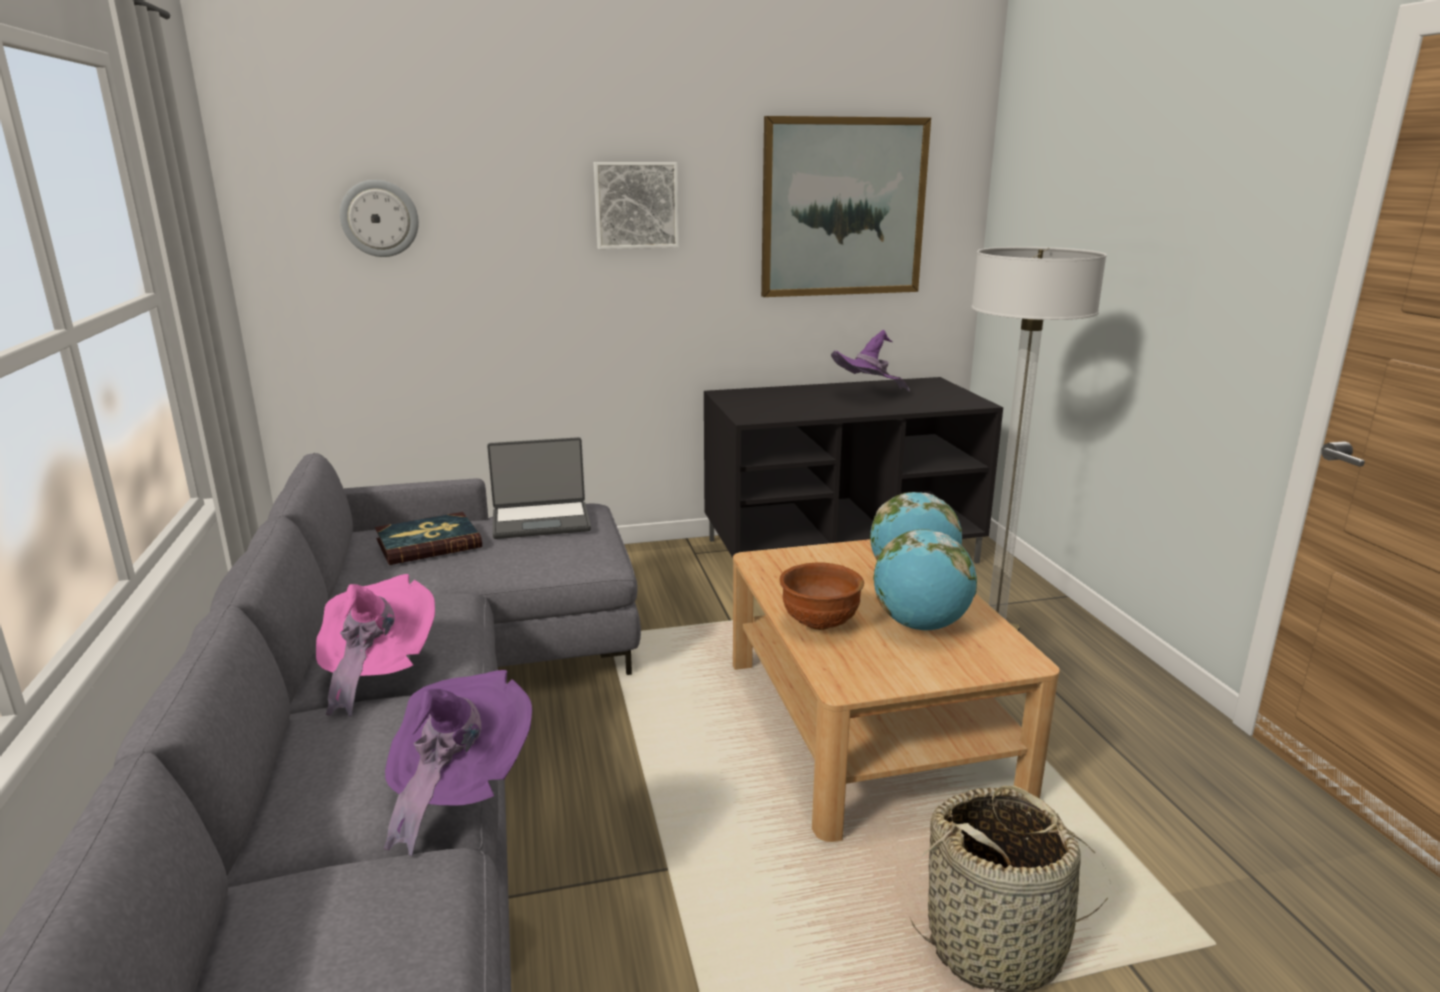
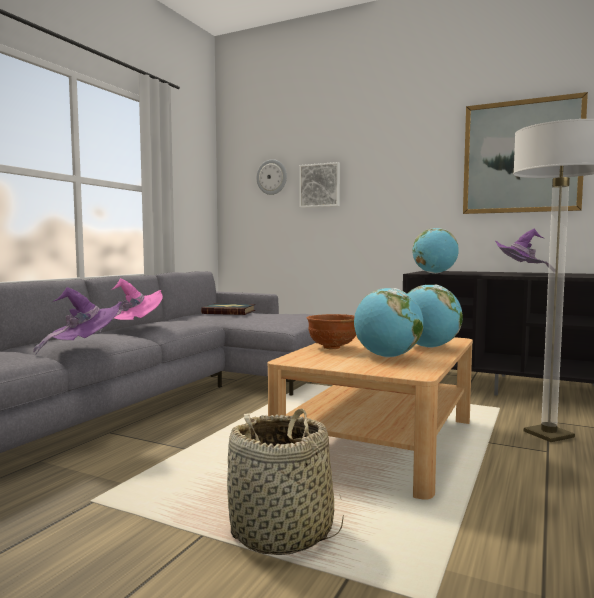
camera: 40 degrees right, 15 degrees down
(541, 521) = (286, 313): laptop -> none
(636, 205) = (389, 163): picture -> picture (320, 185)
(772, 415) = (434, 273): none -> globe

